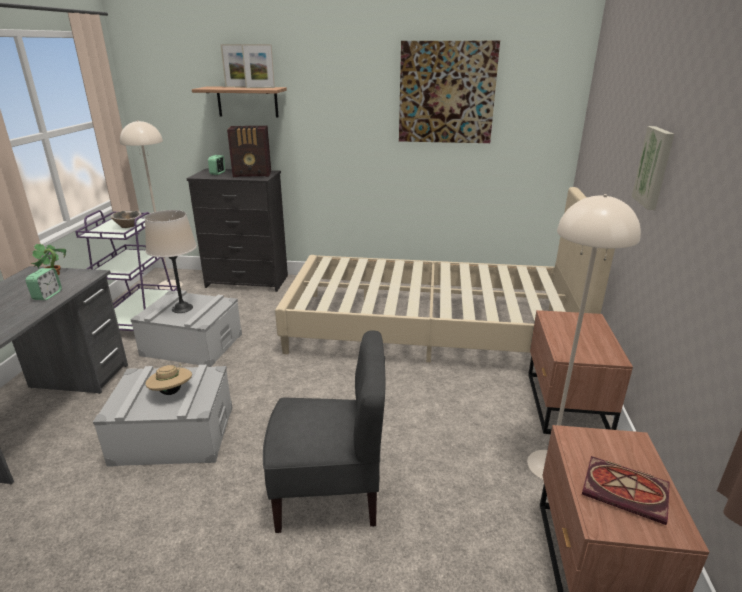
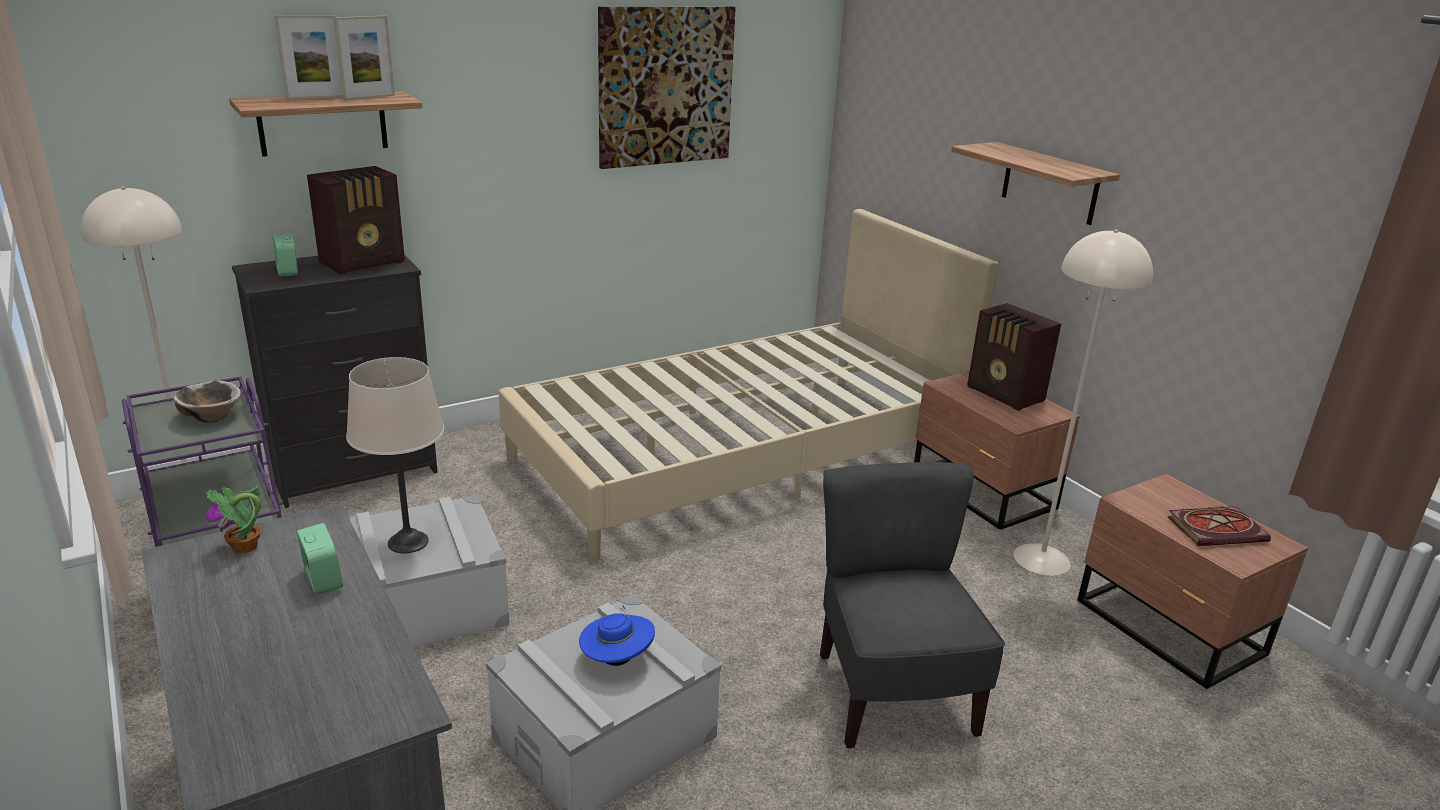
camera: 40 degrees left, 0 degrees up
(171, 392) = (617, 659): beige hat -> blue hat
(329, 493) = (892, 694): grey chair -> grey chair turned 60 degrees counterclockwise
(589, 334) = (1005, 395): none -> radio
(655, 167) = (1050, 183): picture -> shelf

